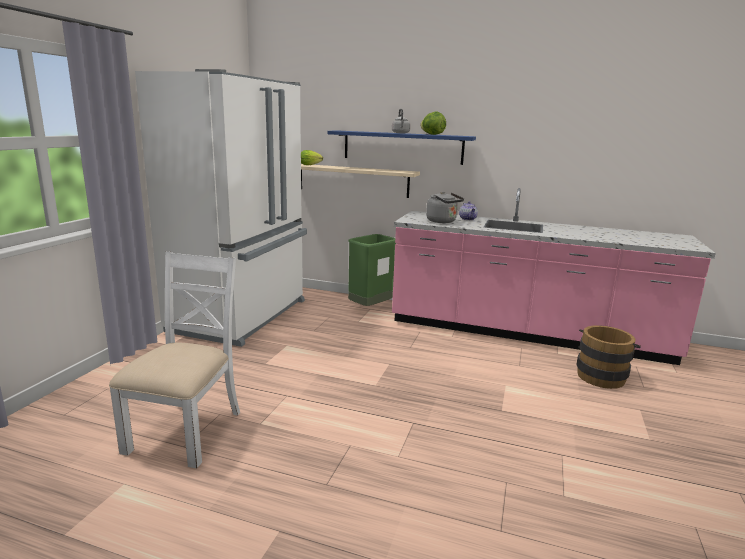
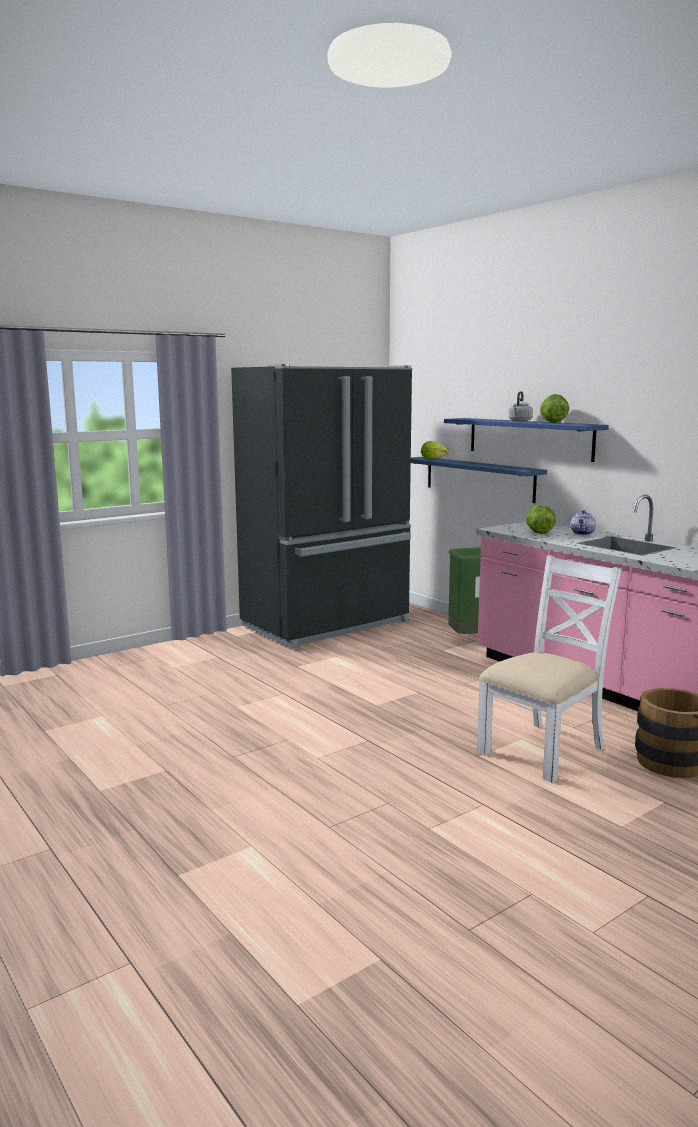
camera: 35 degrees right, 5 degrees down
(186, 431) = (177, 697): white chair -> white chair (543, 750)
(242, 316) = (328, 624): white fridge -> black fridge
(353, 180) = (478, 478): beige shelf -> blue shelf
(443, 221) = (539, 533): grey kettle -> lettuce

